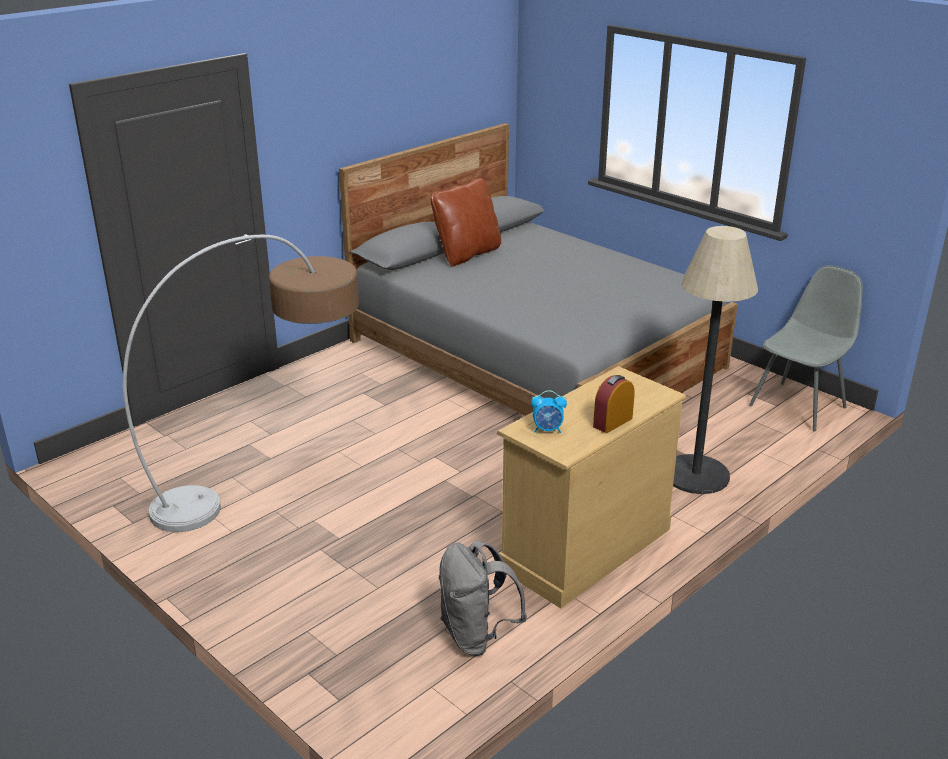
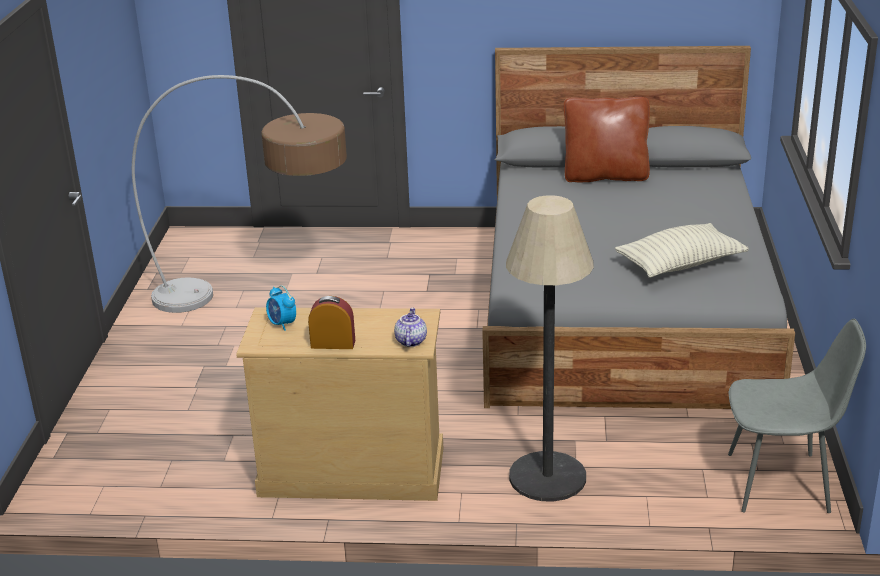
camera: 50 degrees right, 0 degrees up
(477, 636) = (180, 476): grey backpack -> none
(630, 287) = (680, 264): none -> pillow
(652, 394) = (410, 341): none -> teapot

